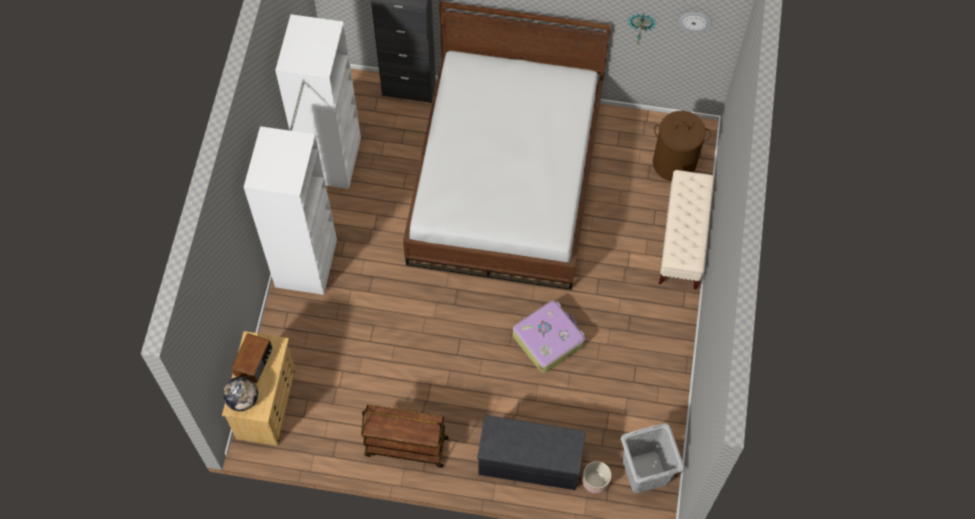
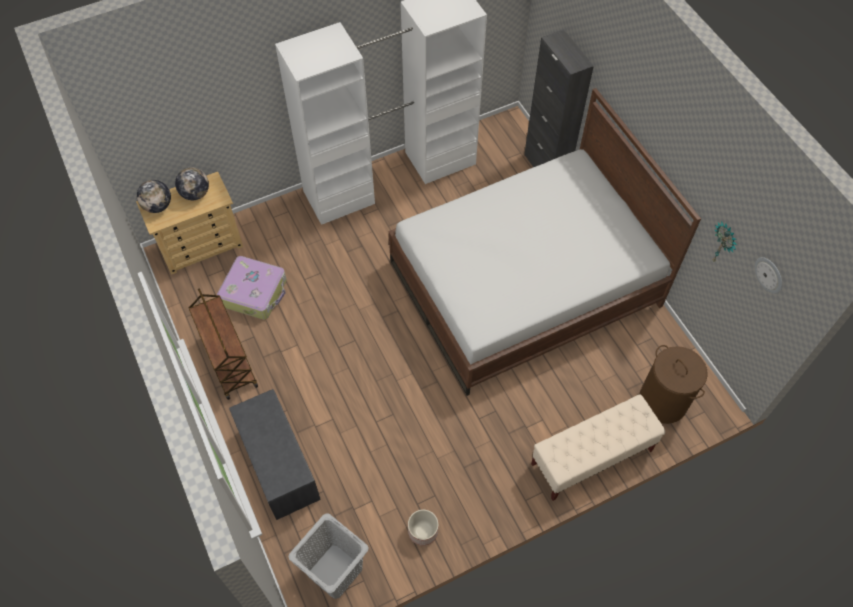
camera: 55 degrees right, 5 degrees down
(254, 362) = (195, 194): radio -> globe
(548, 339) = (405, 407): suitcase -> suitcase (254, 292)
(595, 481) = (296, 532): planter -> planter (422, 531)

